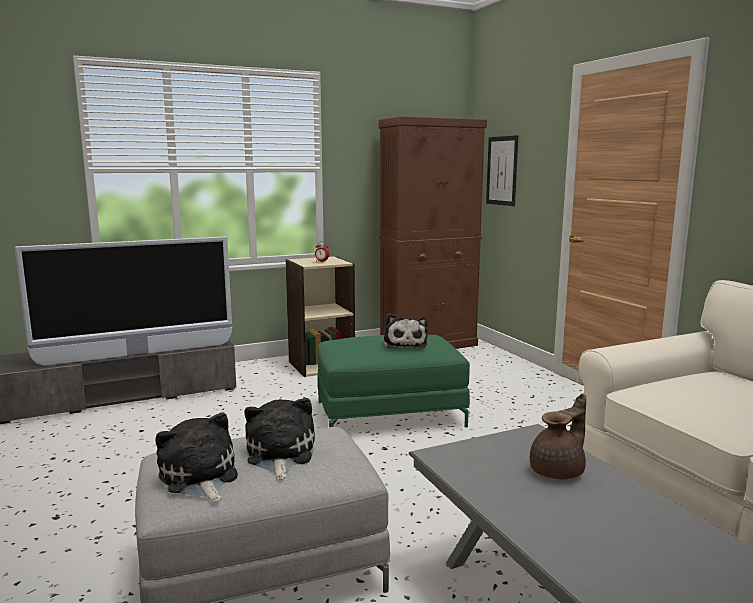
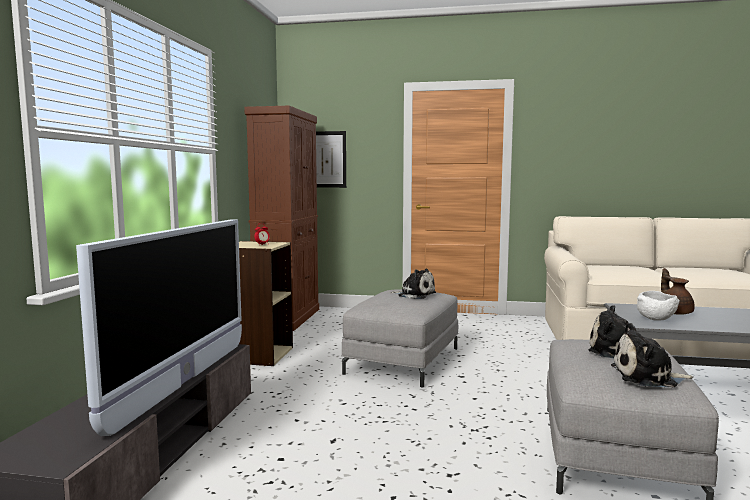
camera: 55 degrees left, 5 degrees down
(389, 413) = (402, 360): green ottoman -> grey ottoman
(484, 461) = (656, 319): none -> white bowl

